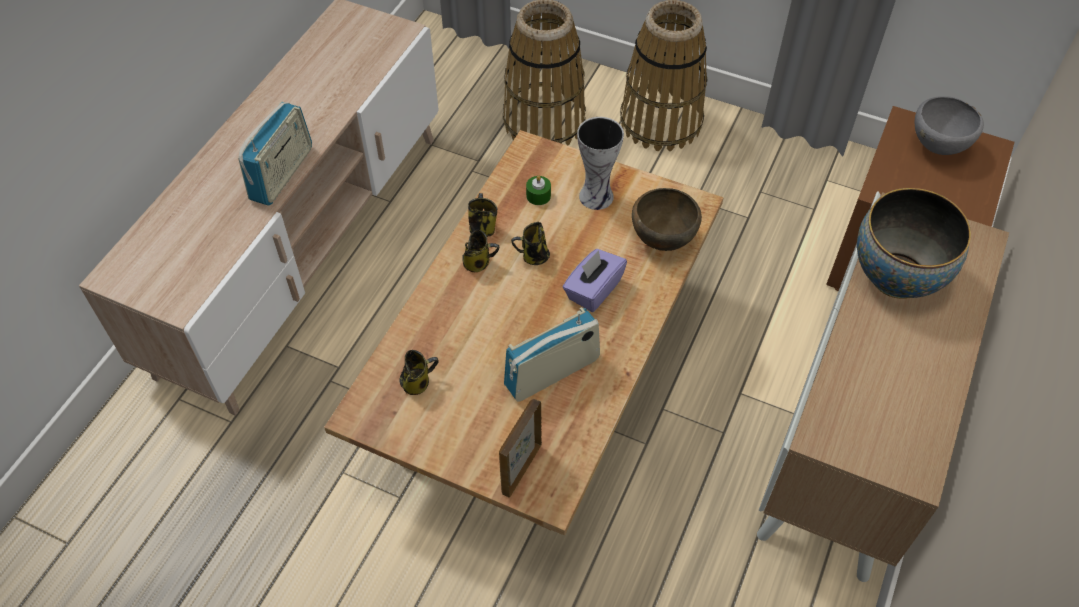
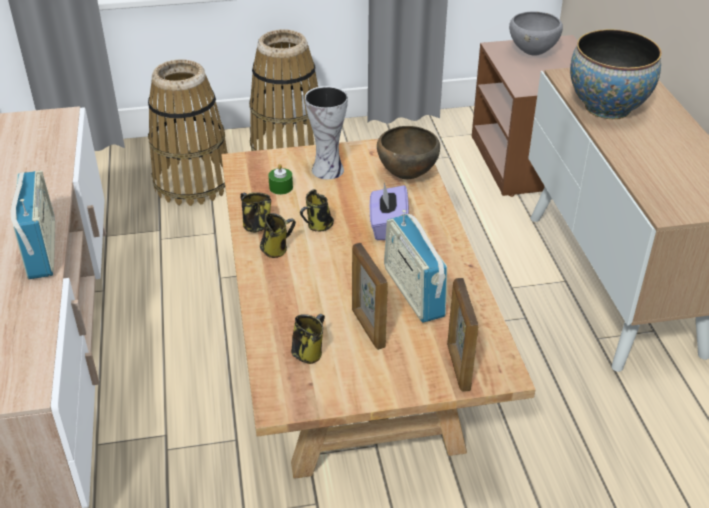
camera: 35 degrees left, 15 degrees down
(482, 387) = (367, 328): none -> picture frame
(552, 372) = (413, 292): radio -> radio turned 45 degrees counterclockwise

